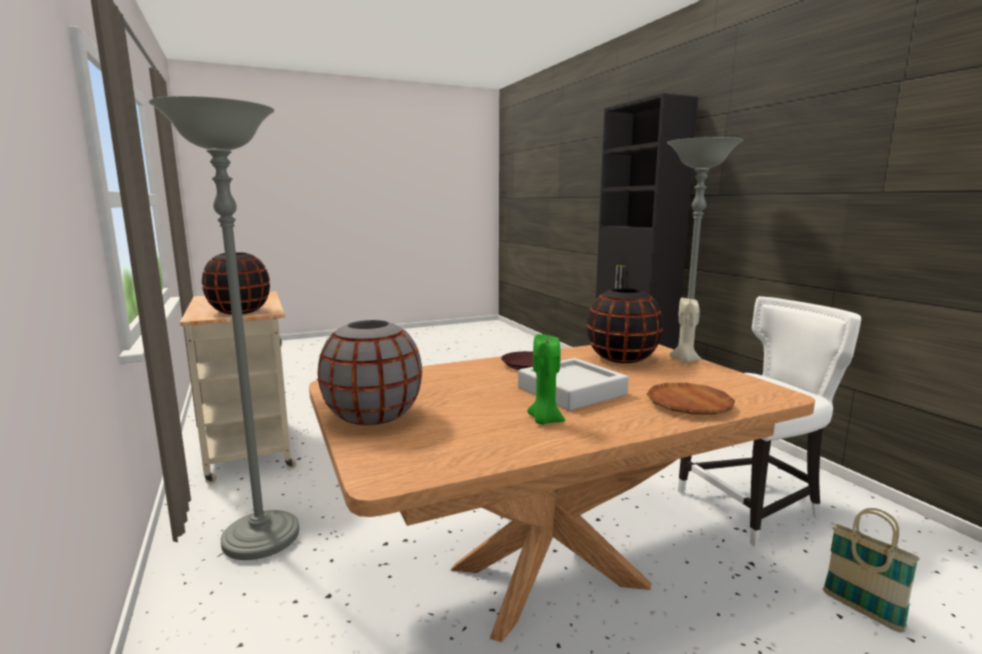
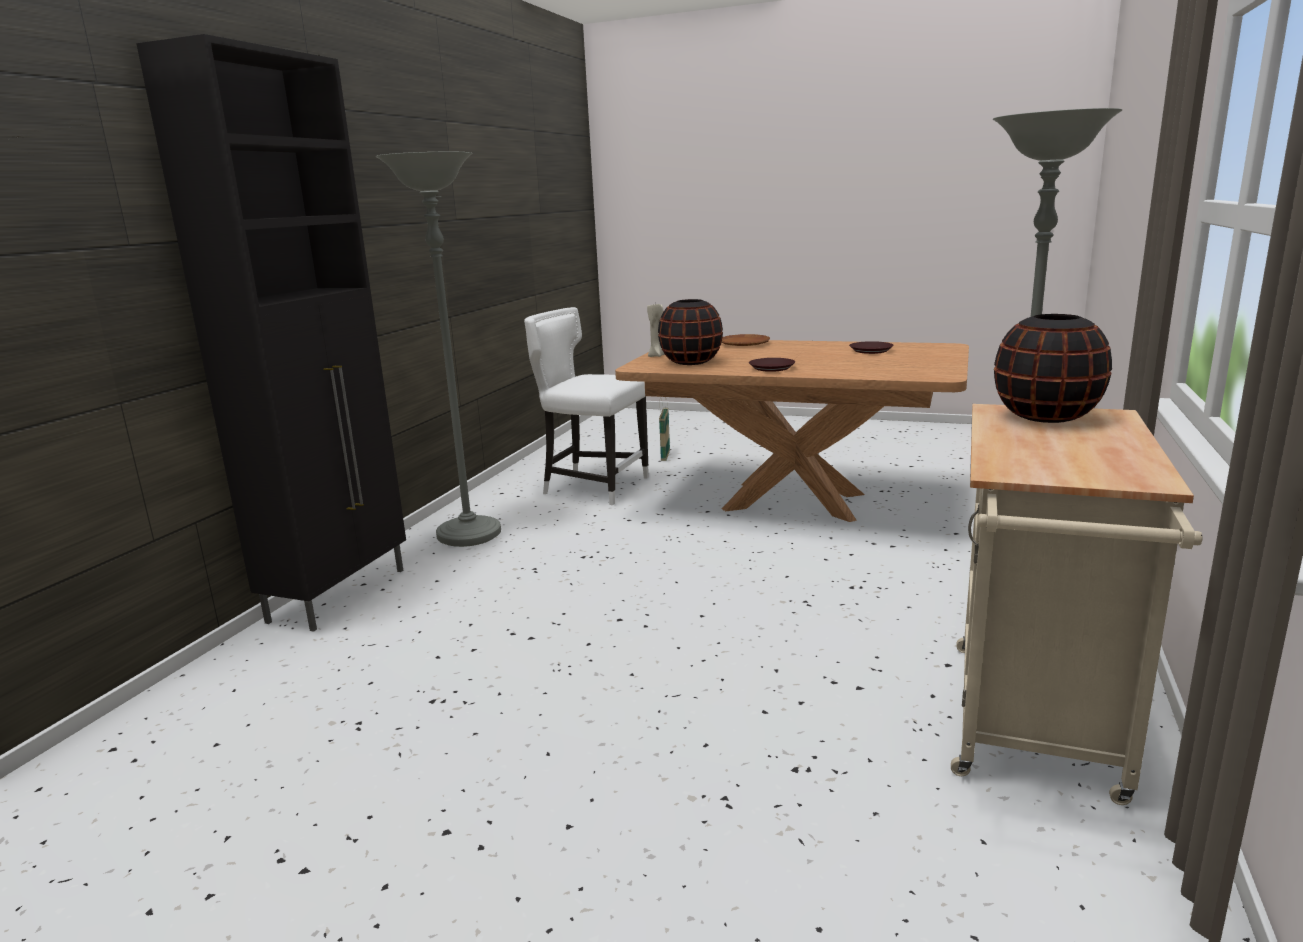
camera: 135 degrees left, 5 degrees up
(373, 416) = (932, 360): grey vase -> none
(487, 425) = (871, 350): none -> brown plate
(544, 420) = (837, 348): green candle -> none
(571, 391) = (787, 354): grey tray -> none

